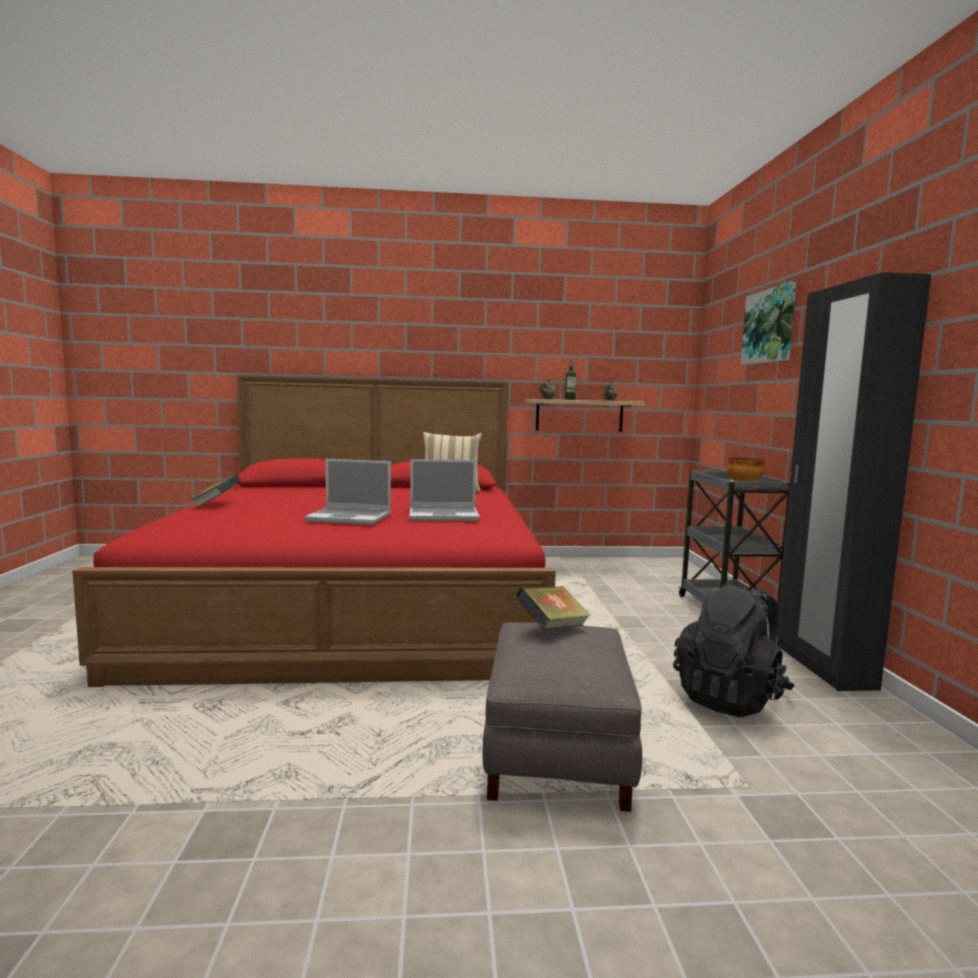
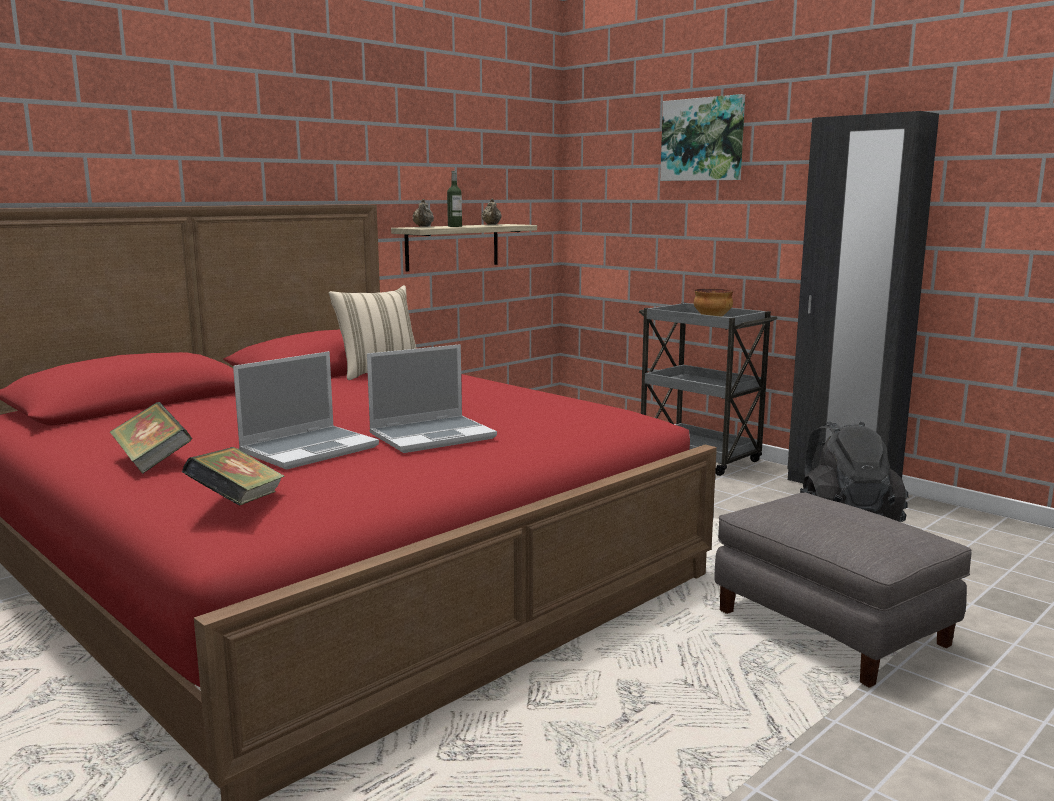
camera: 40 degrees left, 5 degrees up
(444, 515) = (516, 409): laptop -> laptop (310, 449)
(552, 628) = (799, 504): book -> book (238, 504)

